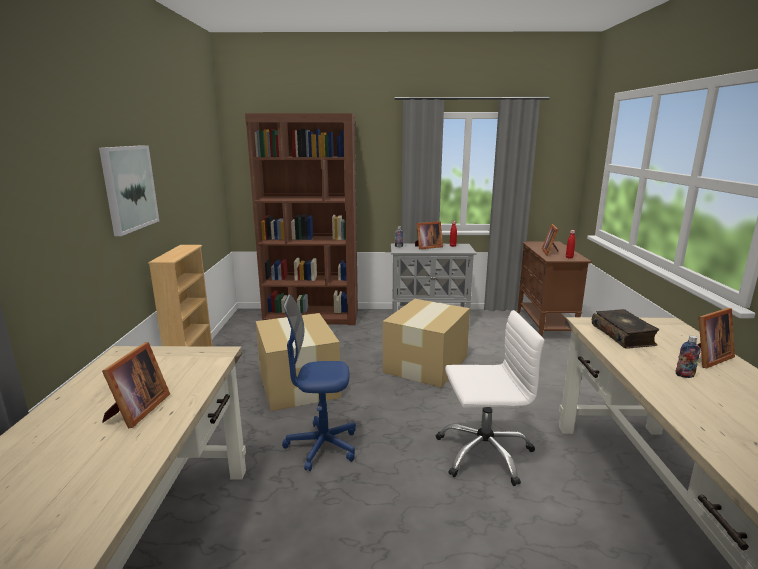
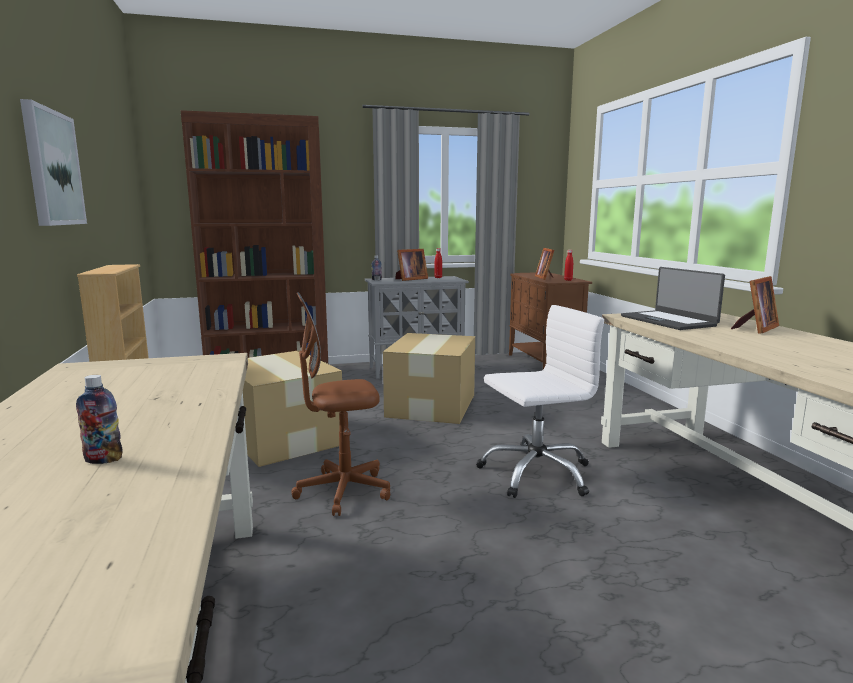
camera: 15 degrees left, 5 degrees down
(136, 411) = (147, 406): picture frame -> none
(322, 446) = (343, 491): blue office chair -> brown office chair
(623, 335) = (668, 321): book -> laptop
(684, 375) = (748, 338): bottle -> bottle (103, 459)

